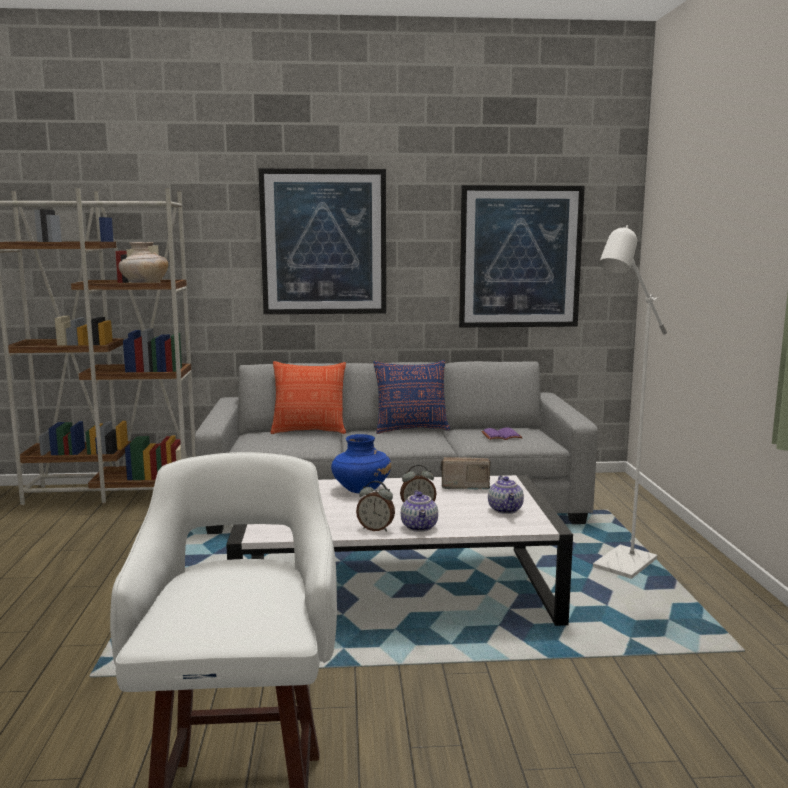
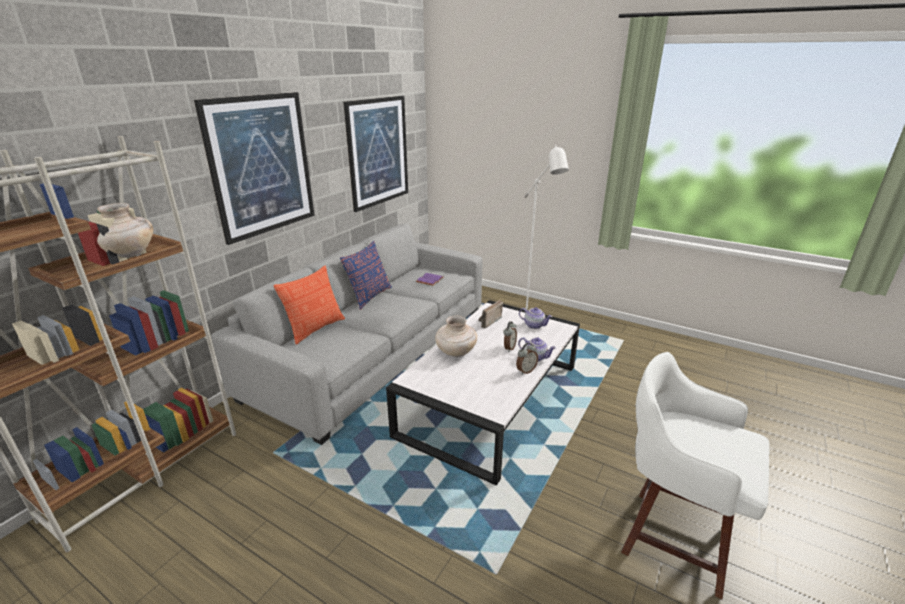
camera: 55 degrees left, 15 degrees up
(360, 489) = (455, 353): blue vase -> beige vase

